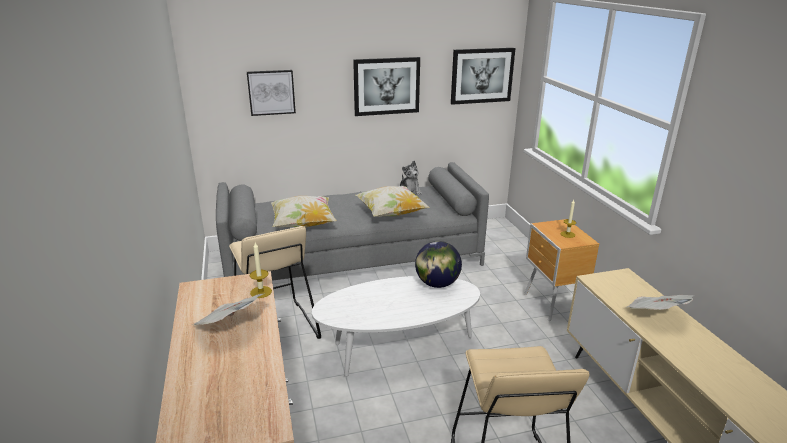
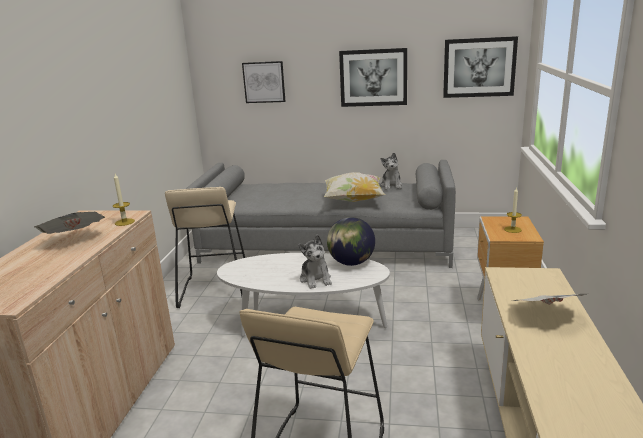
camera: 25 degrees right, 5 degrees down
(303, 225) = (267, 202): pillow -> none
(420, 308) = (316, 279): none -> plush toy

